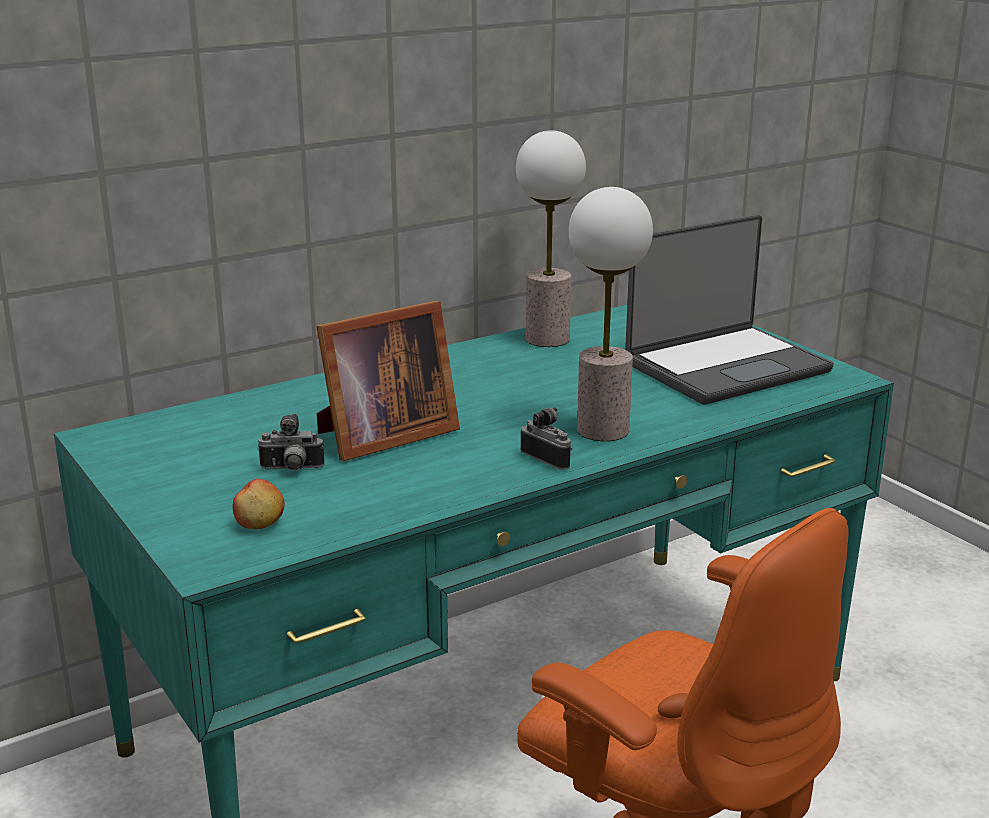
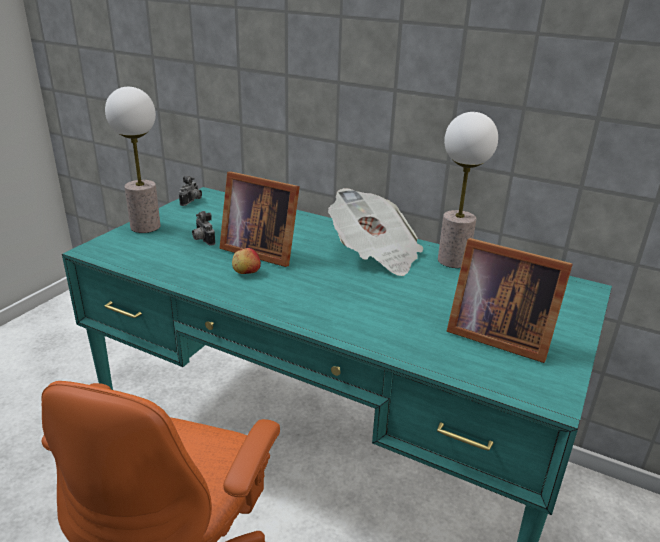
camera: 60 degrees right, 5 degrees up
(260, 524) = (139, 249): apple -> apple (246, 272)
(482, 372) = (375, 254): none -> newspaper
(549, 458) = (273, 303): camera -> camera (192, 201)
(602, 430) = (331, 311): table lamp -> table lamp (146, 226)
(725, 366) = (496, 334): laptop -> picture frame

